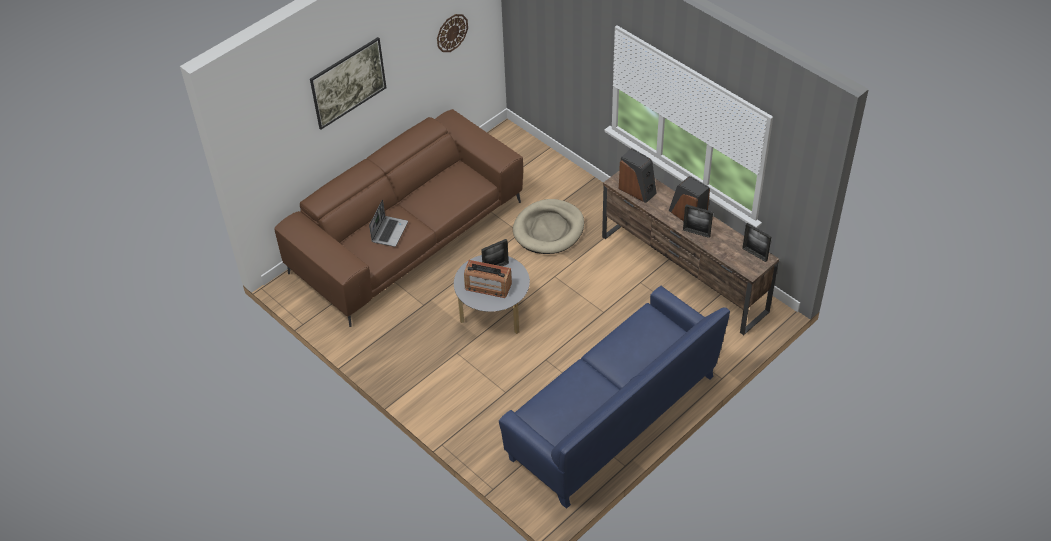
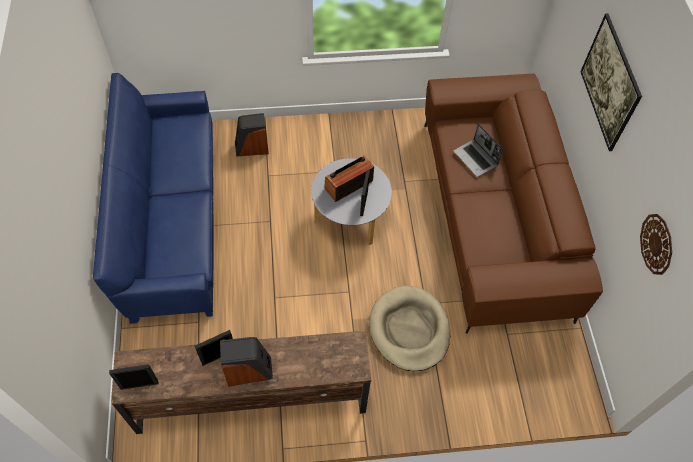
camera: 125 degrees right, 10 degrees up
(637, 190) = (324, 352): speaker -> speaker (252, 147)

